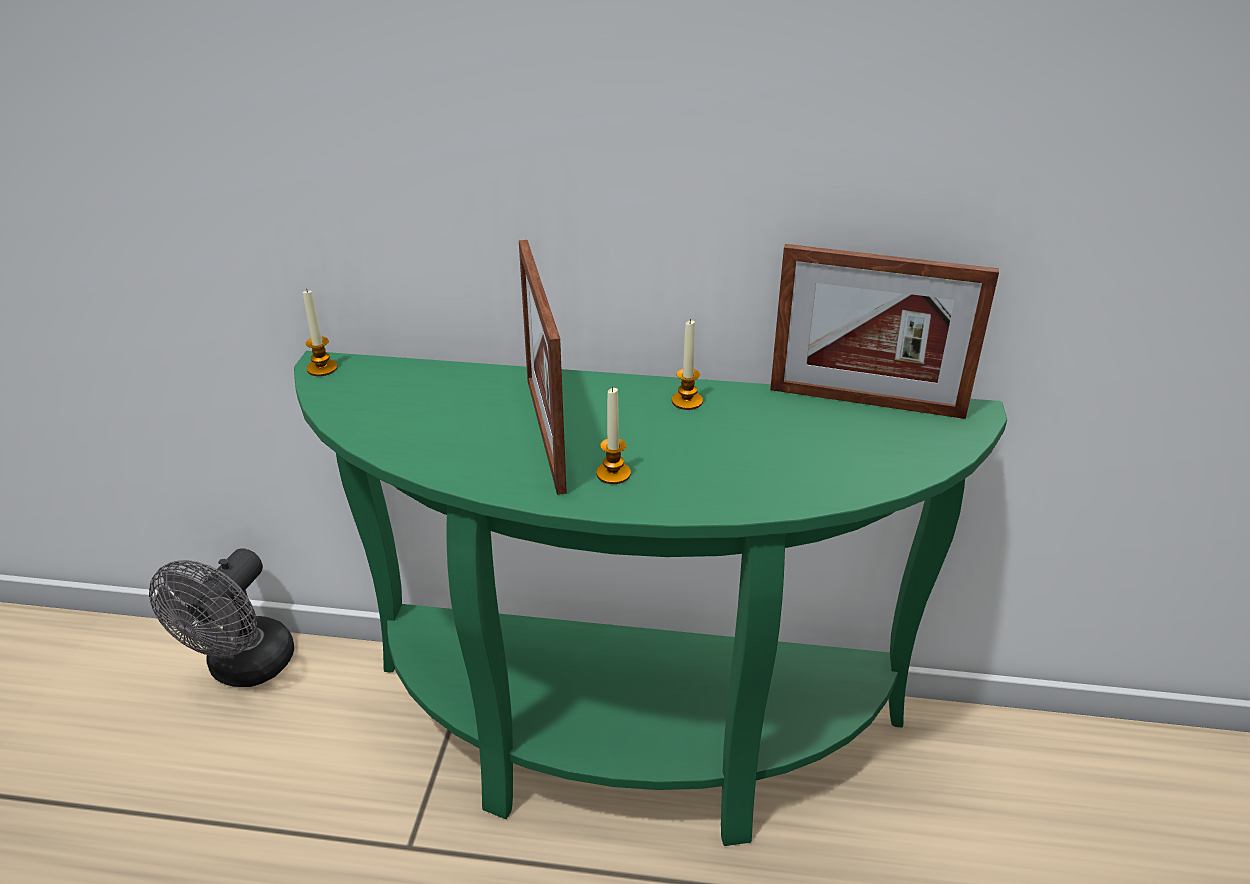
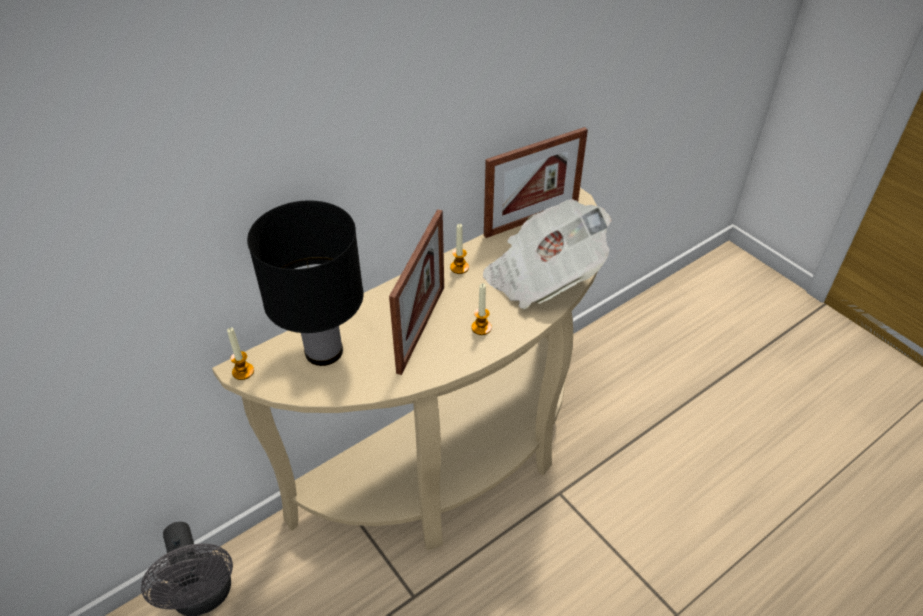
camera: 45 degrees left, 10 degrees up
(417, 394) = (323, 350): none -> black table lamp
(545, 433) = (421, 328): picture frame -> picture frame turned 105 degrees counterclockwise
(627, 743) = (455, 465): green console table -> beige console table
(781, 468) = (543, 276): none -> newspaper

